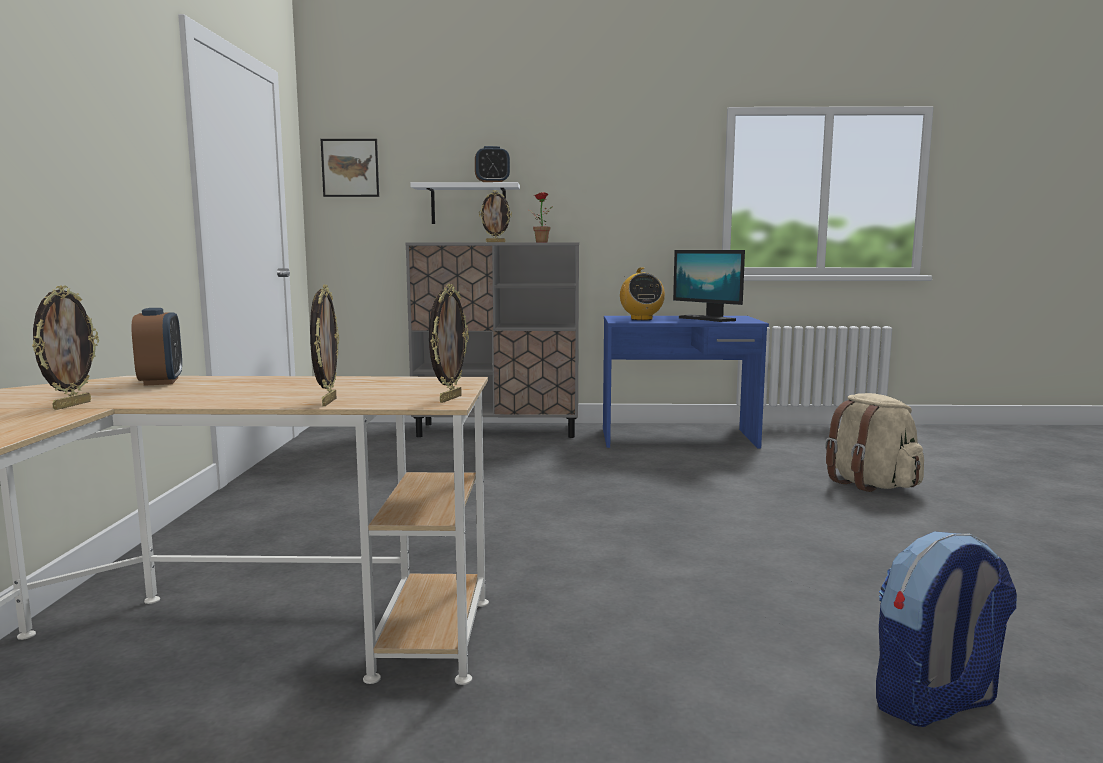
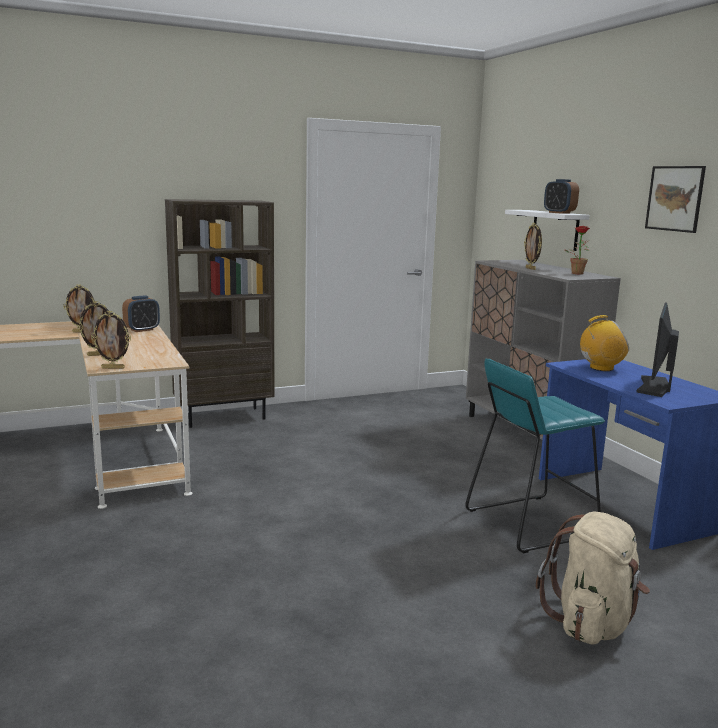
camera: 65 degrees right, 5 degrees up
(186, 544) = (224, 417): none -> brown bookcase
(350, 168) = (496, 193): picture -> picture (674, 198)
(641, 319) = (601, 368): radio -> radio turned 150 degrees counterclockwise
(694, 467) = (530, 522): none -> turquoise stool
(935, 704) = (101, 647): backpack -> none

